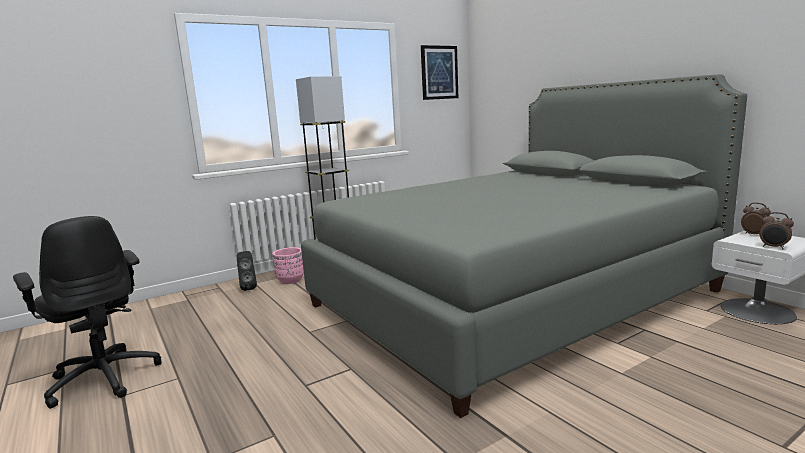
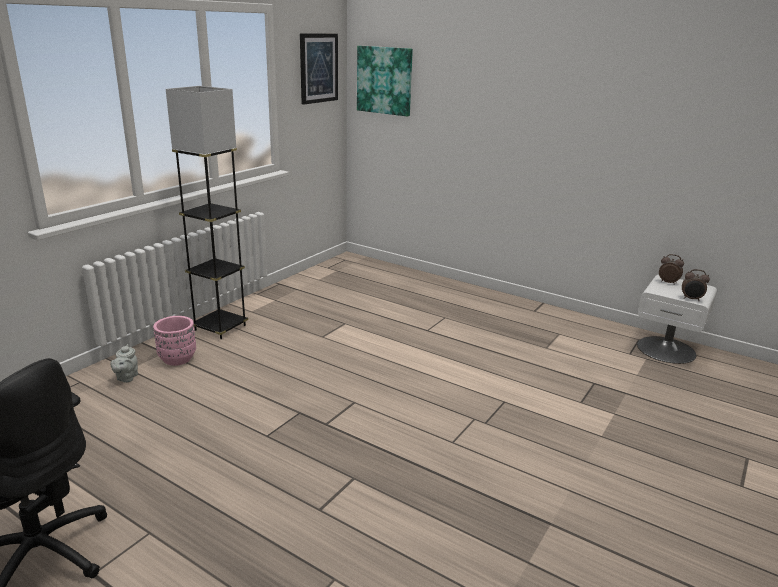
camera: 25 degrees left, 10 degrees up
(248, 288) = (126, 378): black speaker -> grey teapot
(493, 77) = (384, 80): none -> picture
(511, 298) = (457, 358): grey bed -> none

